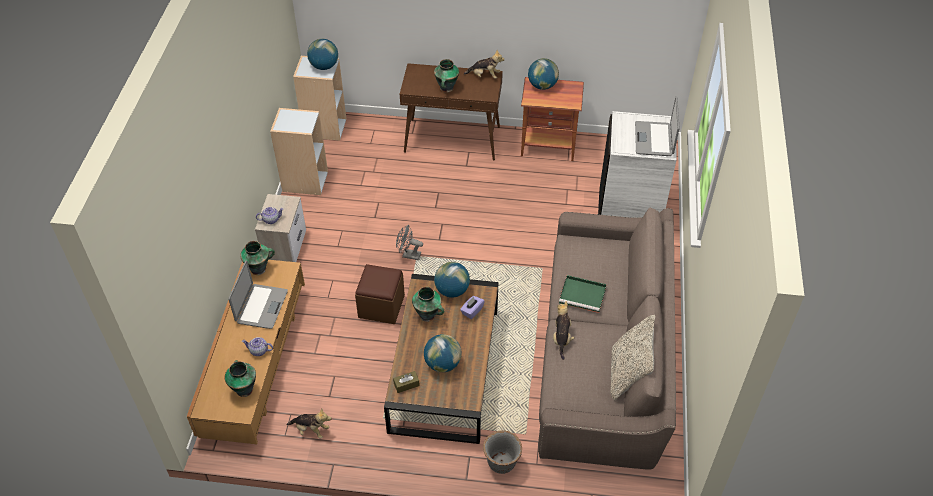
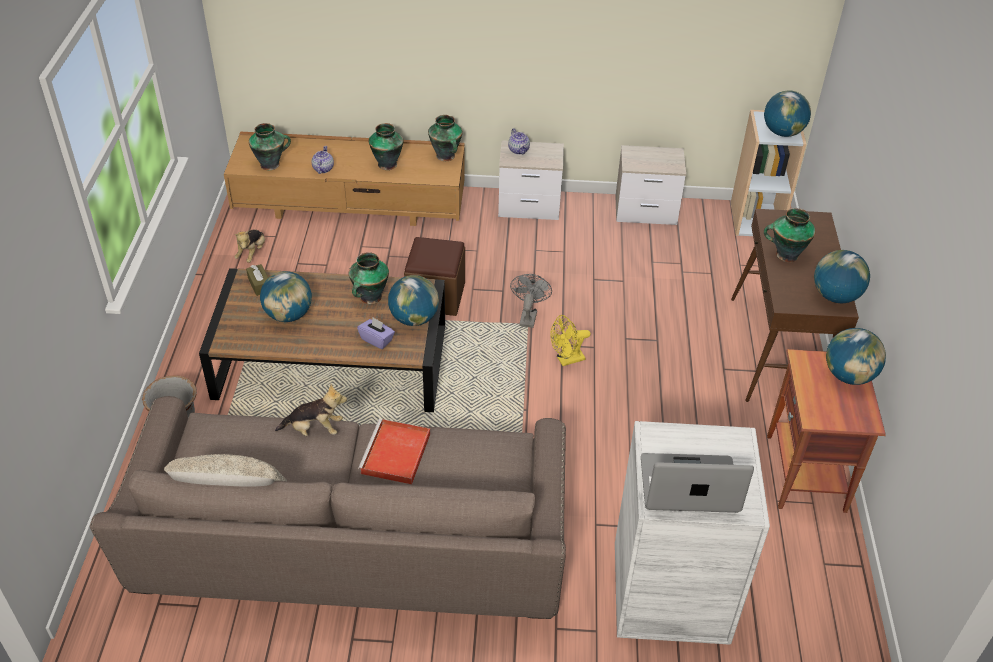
camera: 85 degrees right, 5 degrees down
(261, 307) = (387, 164): laptop -> vase
(304, 181) = (646, 211): bookcase -> nightstand
(453, 238) = (566, 360): none -> yellow fan
(484, 76) = (835, 296): plush toy -> globe
(583, 295) = (395, 455): green tray -> red tray

